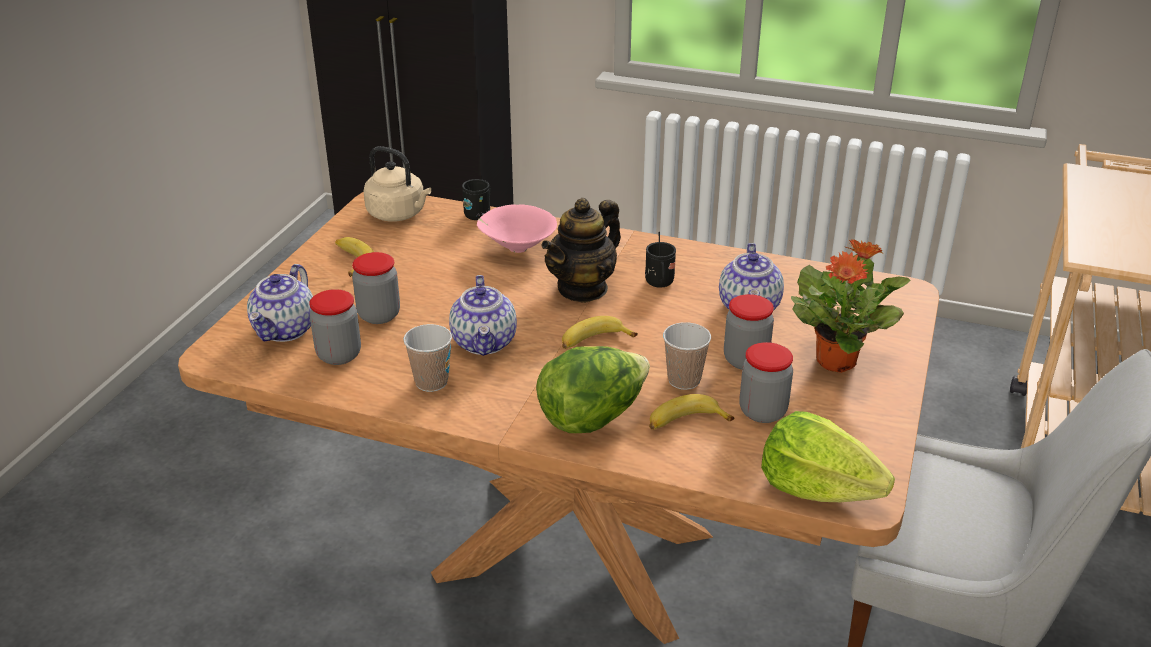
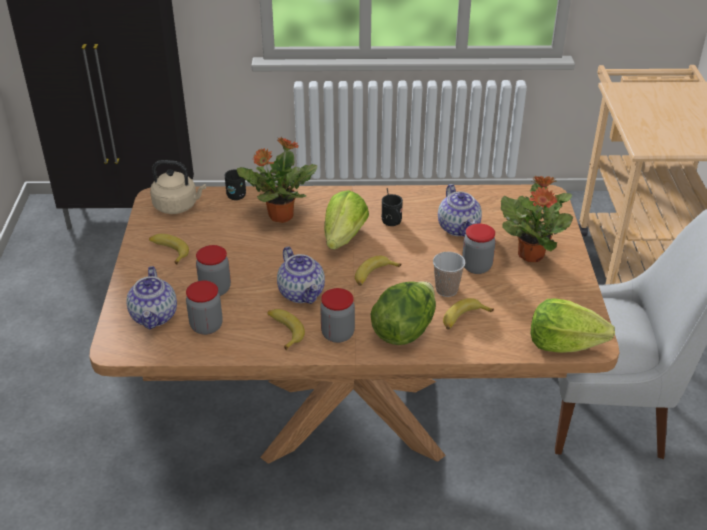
camera: 20 degrees left, 5 degrees up
(431, 382) = (284, 331): cup -> banana
(516, 248) = (280, 216): pink bowl -> potted plant
(583, 288) = (344, 237): teapot -> lettuce
(762, 412) = (506, 300): jar -> jar (337, 334)

